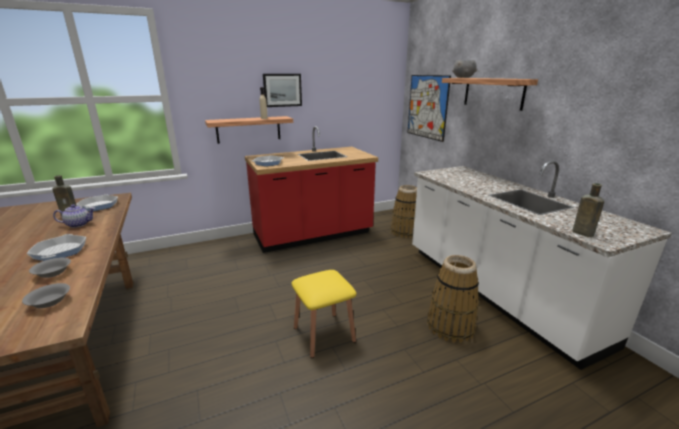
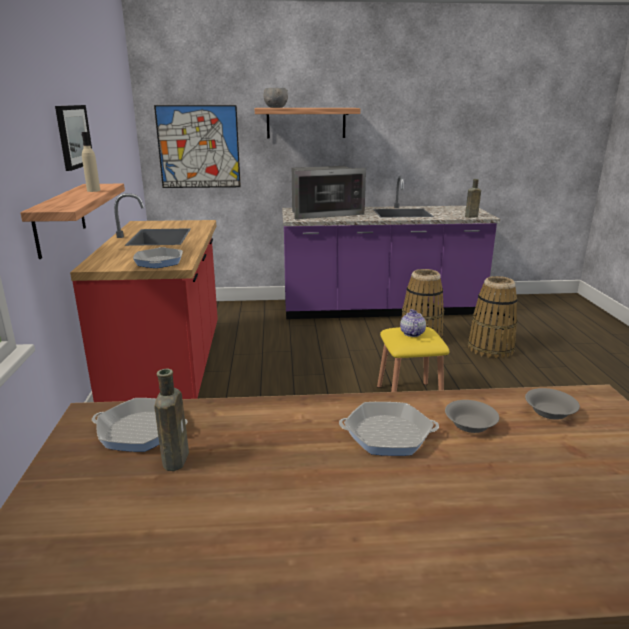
camera: 70 degrees left, 0 degrees up
(78, 224) = (255, 437): teapot -> teapot (411, 333)
(405, 232) = (231, 313): basket -> basket (490, 348)
(466, 177) = (324, 213): none -> microwave
(494, 292) = (381, 309): white counter -> purple counter

